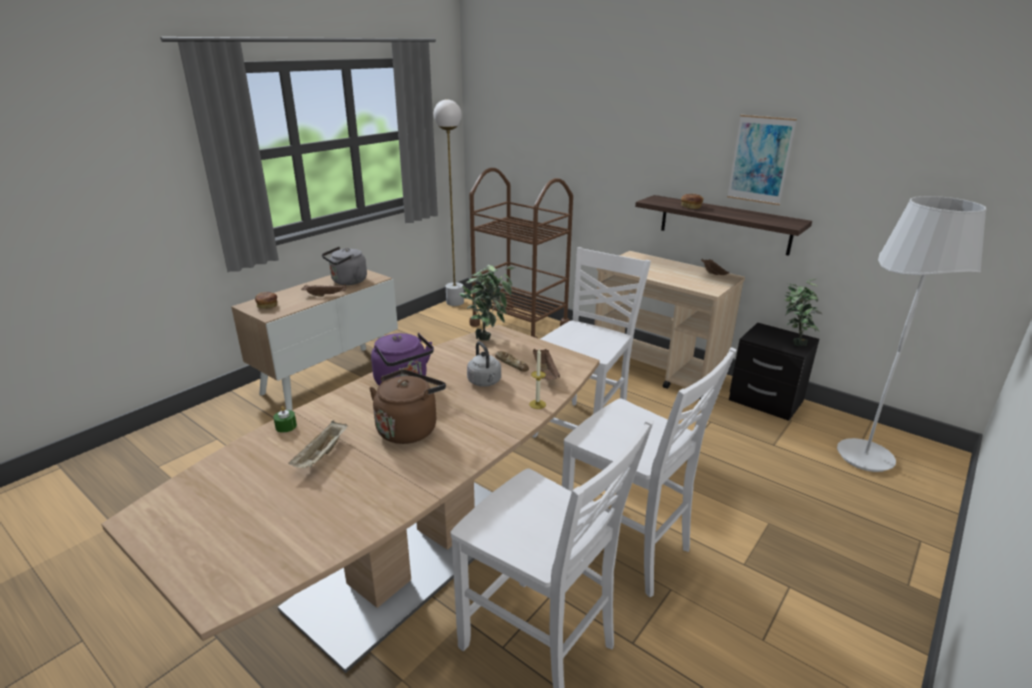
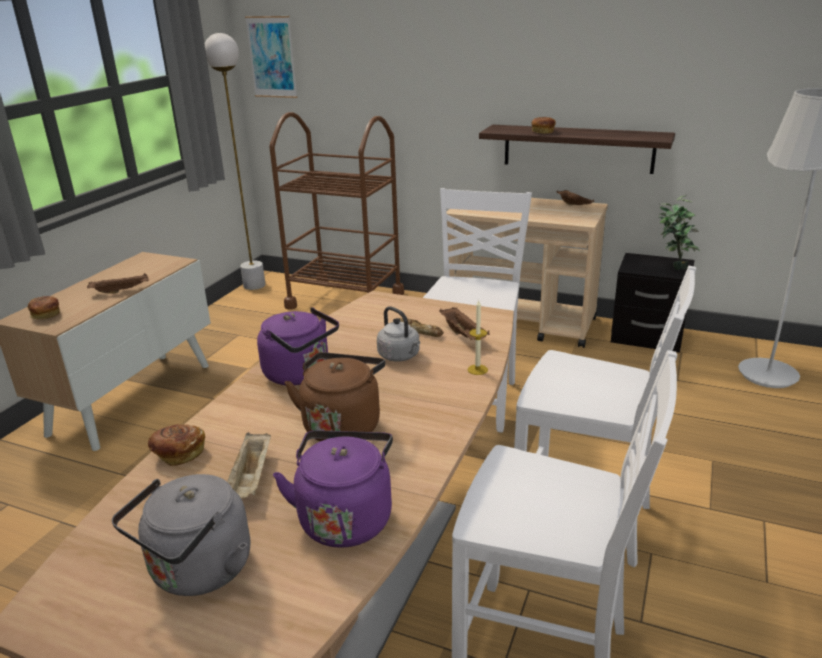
camera: 15 degrees left, 0 degrees up
(286, 426) = (178, 454): green candle -> bread
(347, 282) = (141, 271): grey kettle -> grey kettle (197, 572)
(368, 498) = (345, 517): none -> purple kettle
(488, 336) = (369, 305): potted plant -> none
(760, 160) = (612, 71): picture -> picture (272, 57)

